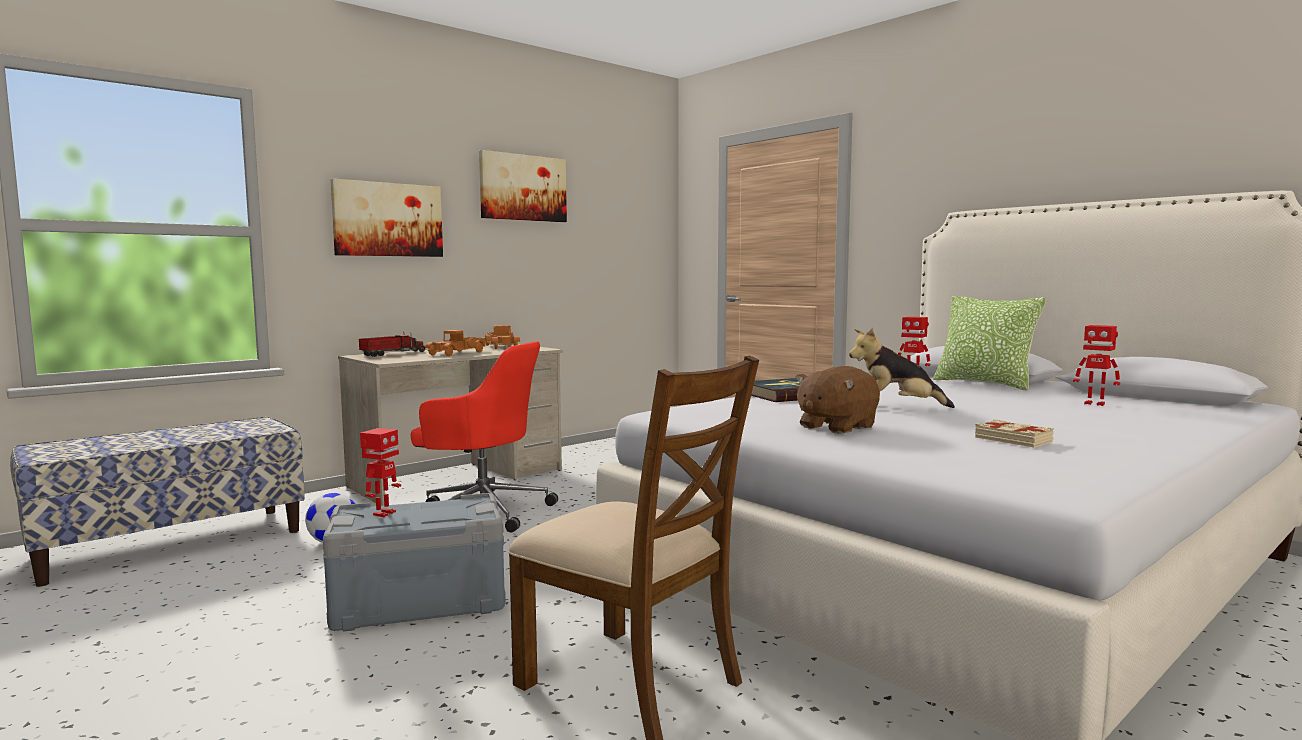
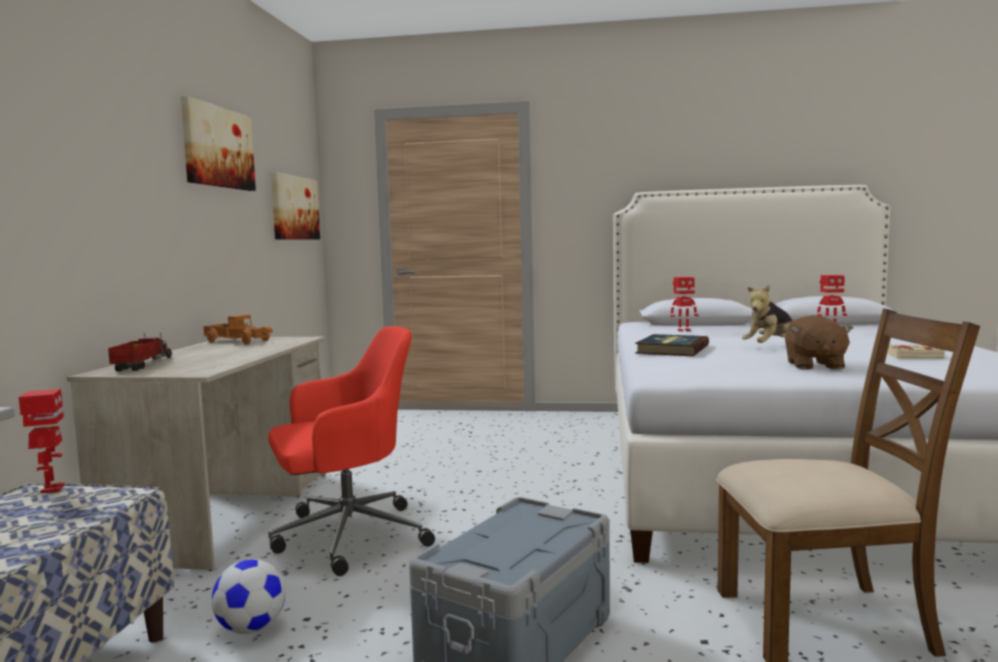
camera: 40 degrees left, 0 degrees up
(383, 513) = (480, 550): toy robot -> toy robot (51, 489)
(388, 219) = (104, 180): picture -> picture (294, 208)
(458, 353) = (232, 353): toy truck -> none
(985, 383) = (723, 326): pillow -> none

